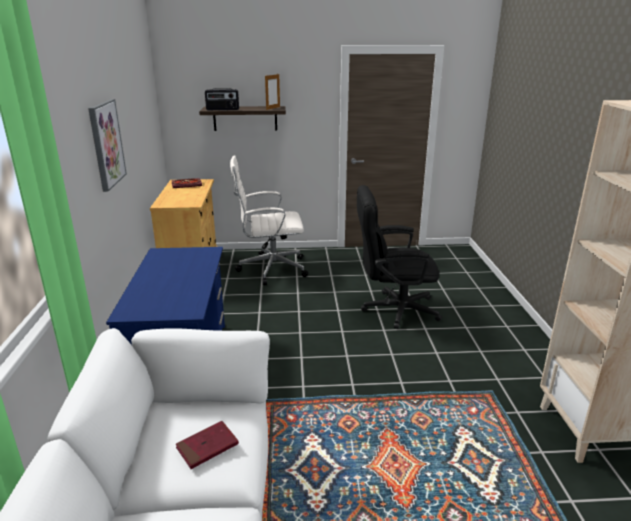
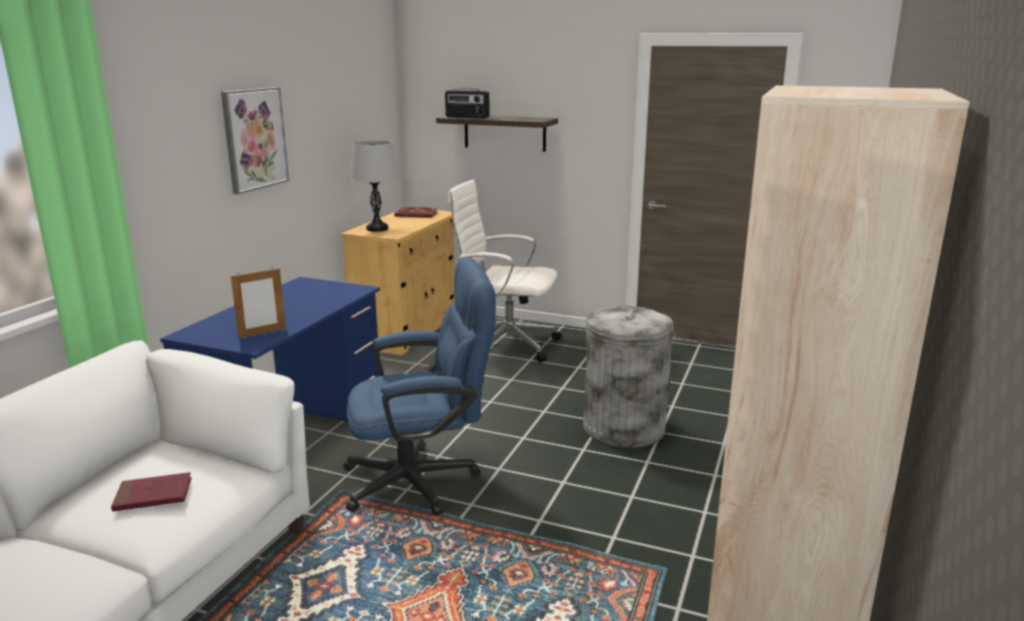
camera: 25 degrees right, 5 degrees down
(173, 200) = (377, 229): none -> grey table lamp
(273, 108) = (534, 119): picture frame -> picture frame (262, 333)
(307, 377) = (423, 480): none -> blue office chair
(393, 309) = (623, 427): black office chair -> grey trash can

